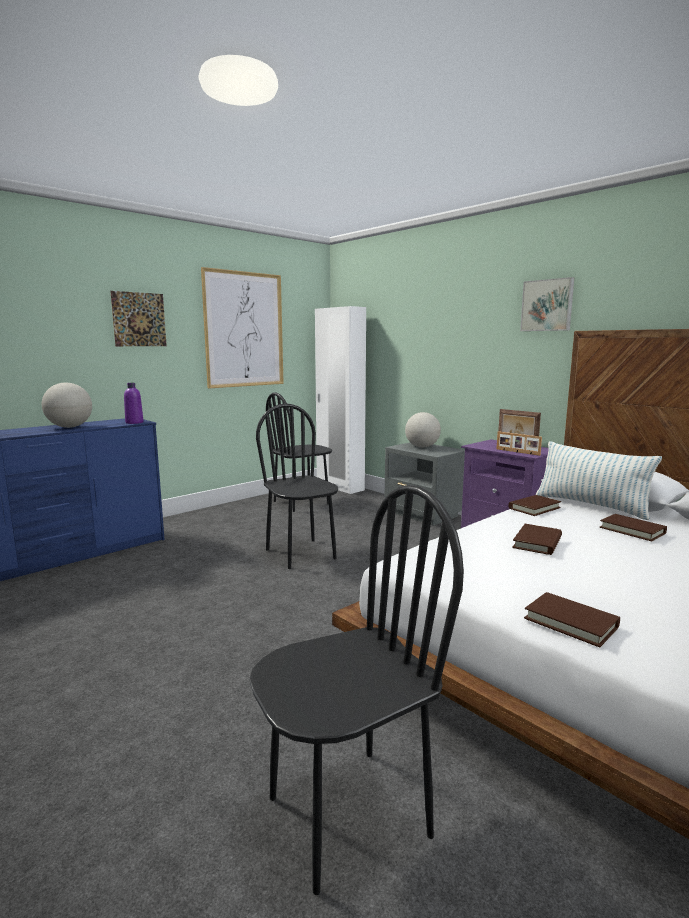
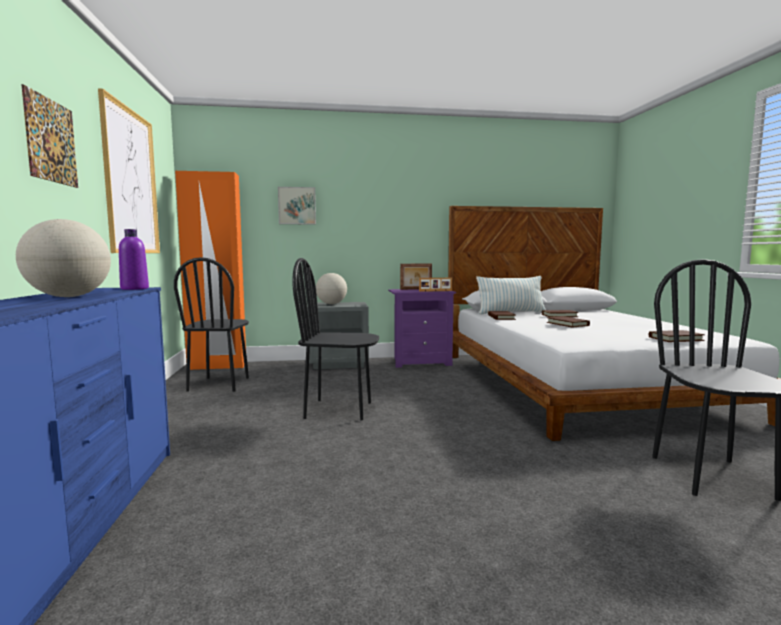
camera: 55 degrees left, 5 degrees down
(340, 487) = (217, 366): white wardrobe -> orange wardrobe
(547, 305) = (423, 188): picture -> picture (297, 206)

